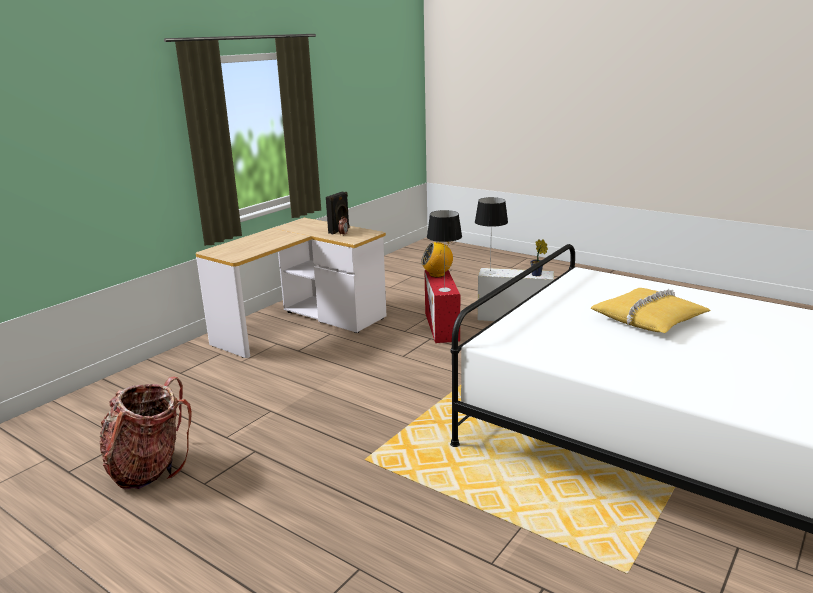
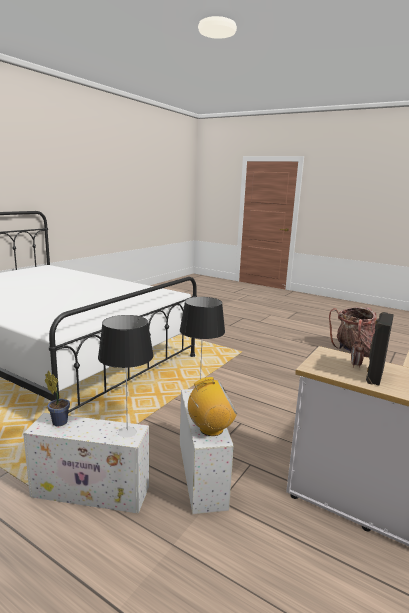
camera: 175 degrees right, 5 degrees down
(442, 327) = (201, 472): red storage box -> white storage box
(649, 319) = (61, 299): yellow pillow -> none

